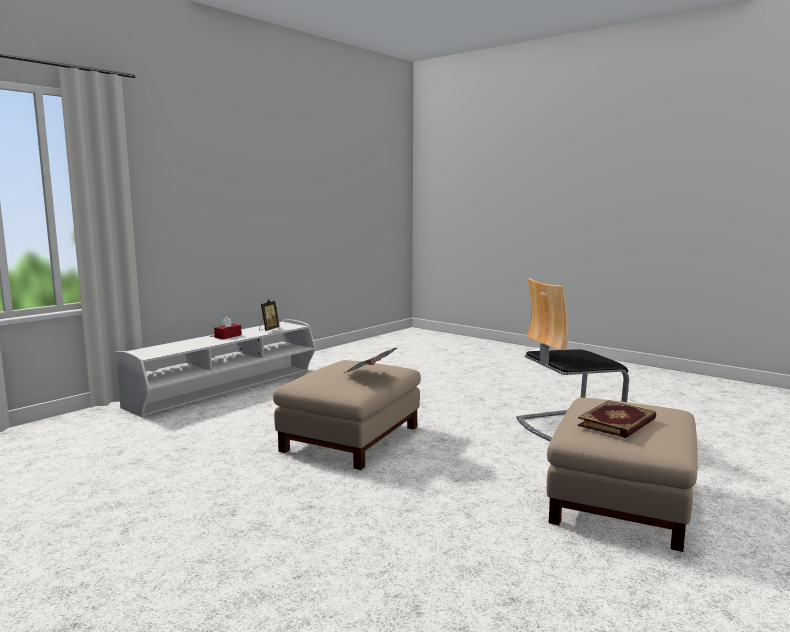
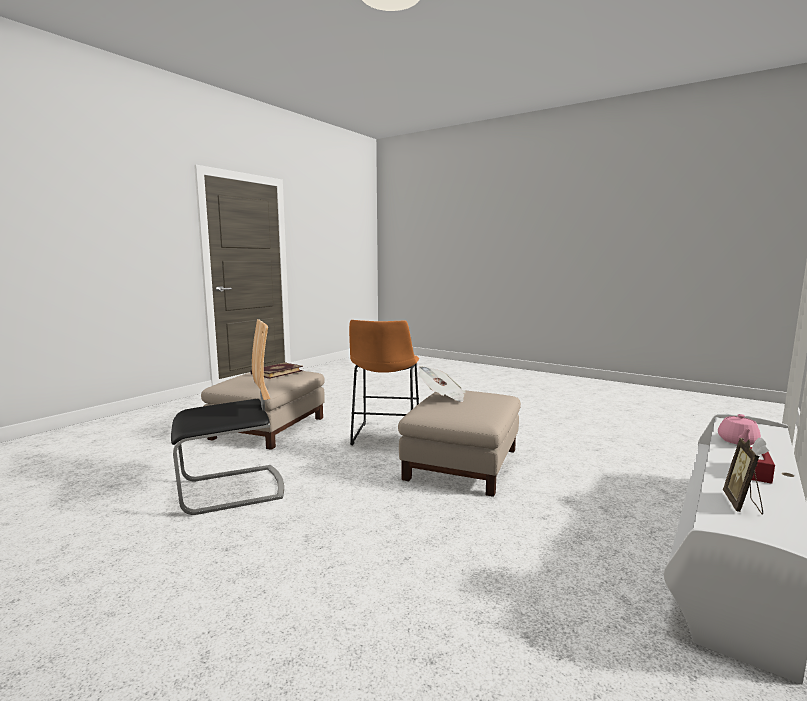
camera: 175 degrees right, 0 degrees up
(187, 346) = (737, 441): none -> pink teapot
(433, 476) = (385, 437): none -> orange stool

